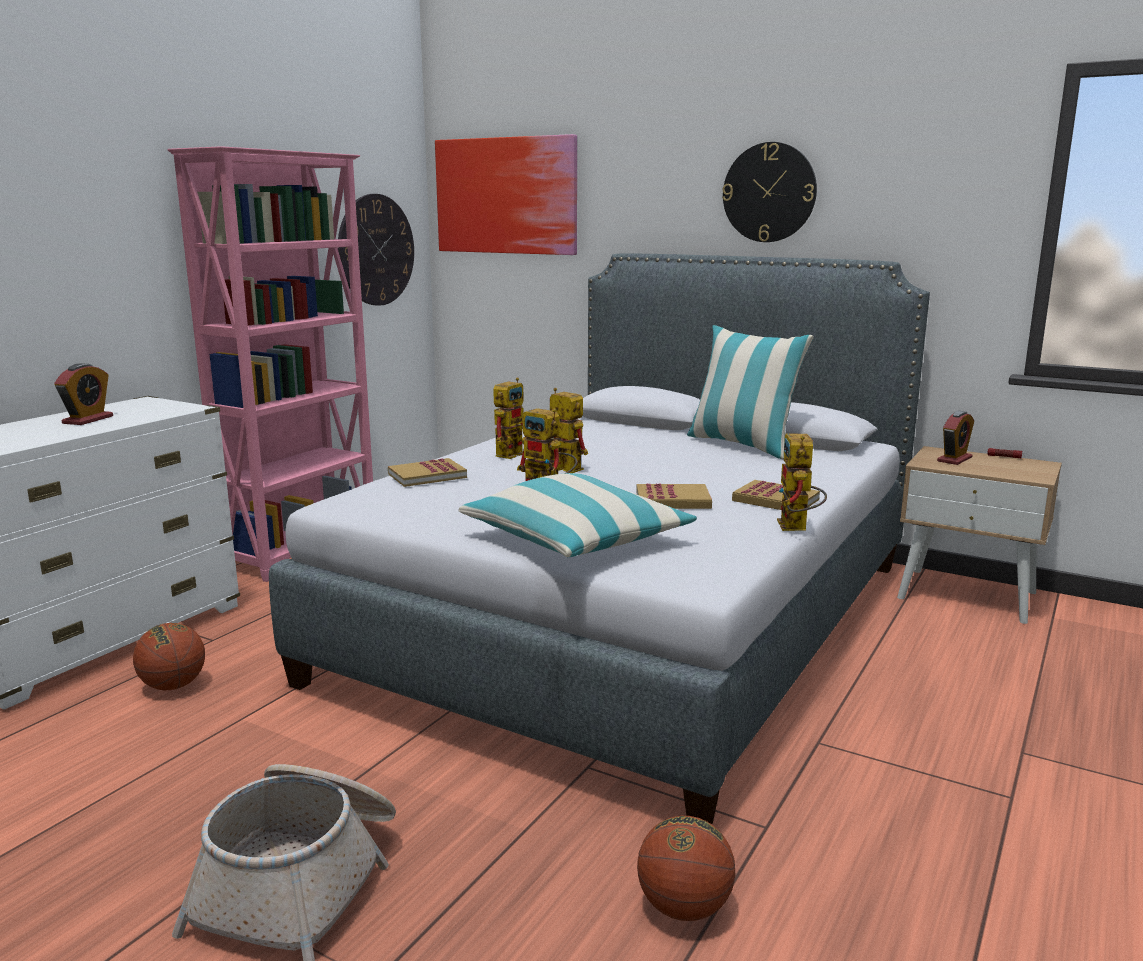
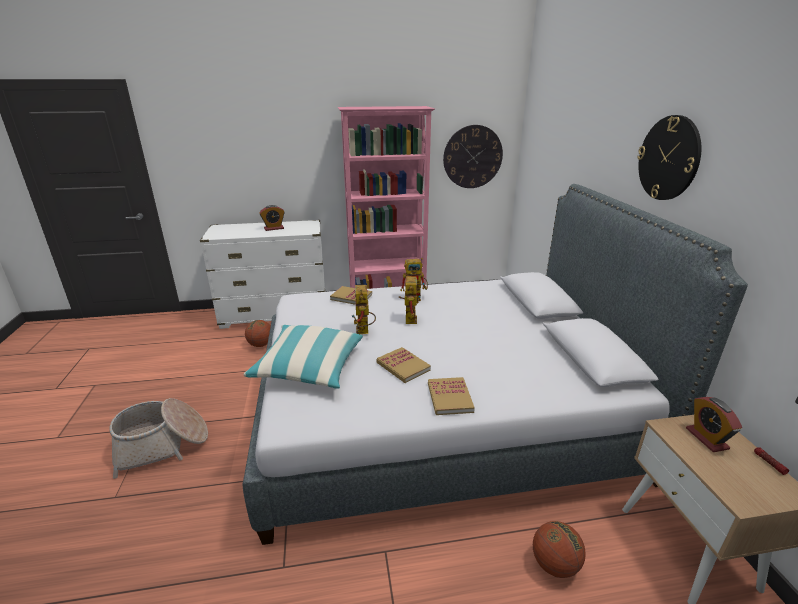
camera: 50 degrees right, 10 degrees up
(506, 196) = (547, 131): picture -> none
(684, 907) = (199, 566): basketball -> basketball (554, 564)
(743, 445) = (544, 346): pillow -> none
(797, 528) = (408, 424): toy robot -> none
(954, 459) = (706, 438): alarm clock -> alarm clock turned 75 degrees clockwise

